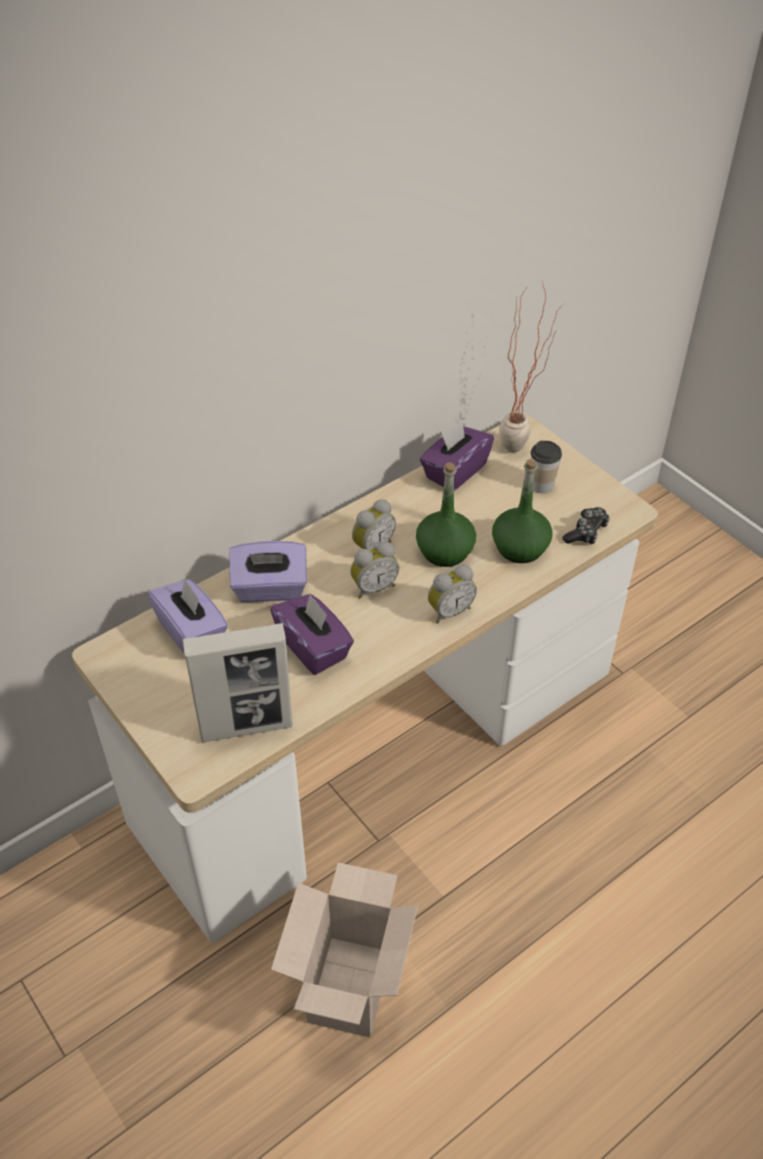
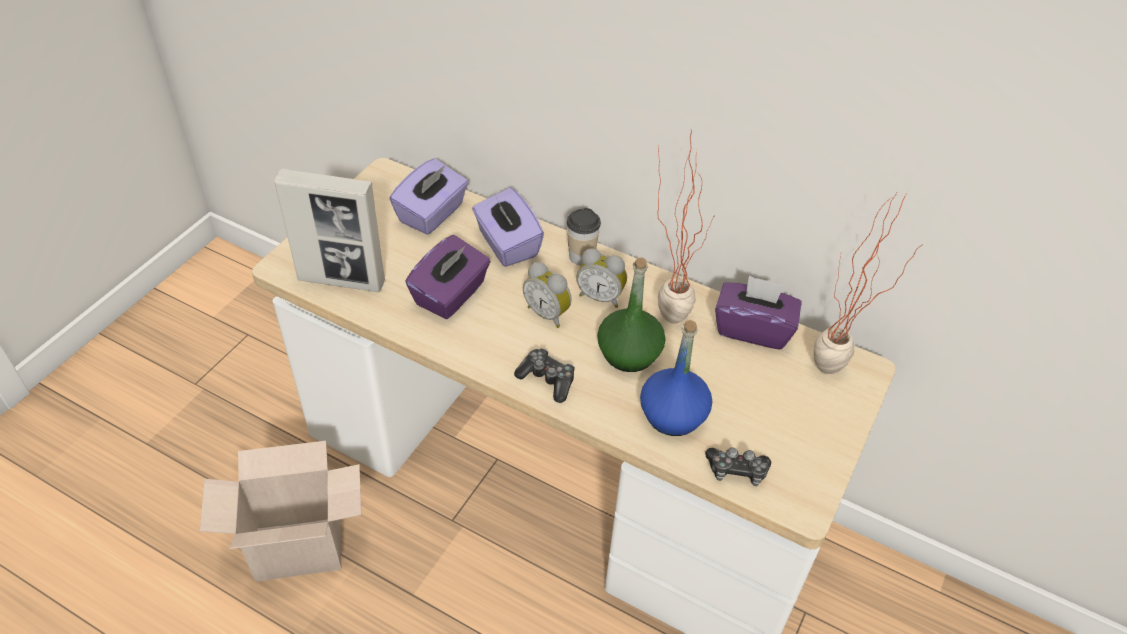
camera: 65 degrees right, 0 degrees up
(246, 727) = (342, 280): picture frame -> picture frame turned 45 degrees counterclockwise
(409, 512) = (666, 310): none -> potted plant
(449, 611) = (547, 380): alarm clock -> game controller
(520, 547) = (673, 415): green bottle -> blue bottle
(541, 485) = (785, 409): cup -> cup (581, 256)

